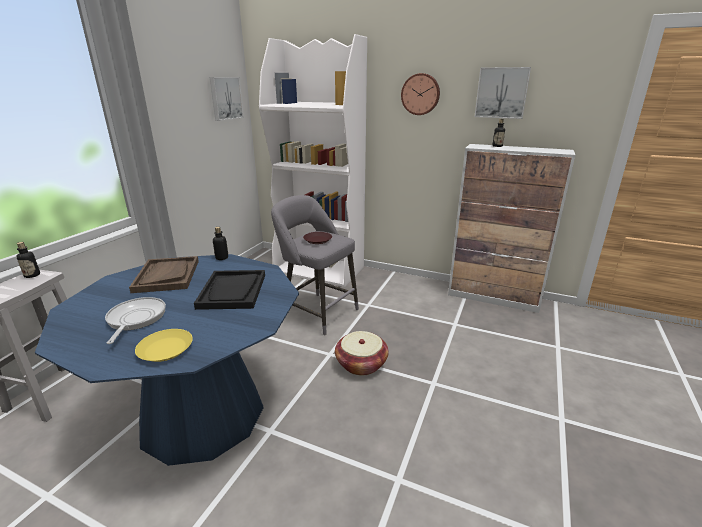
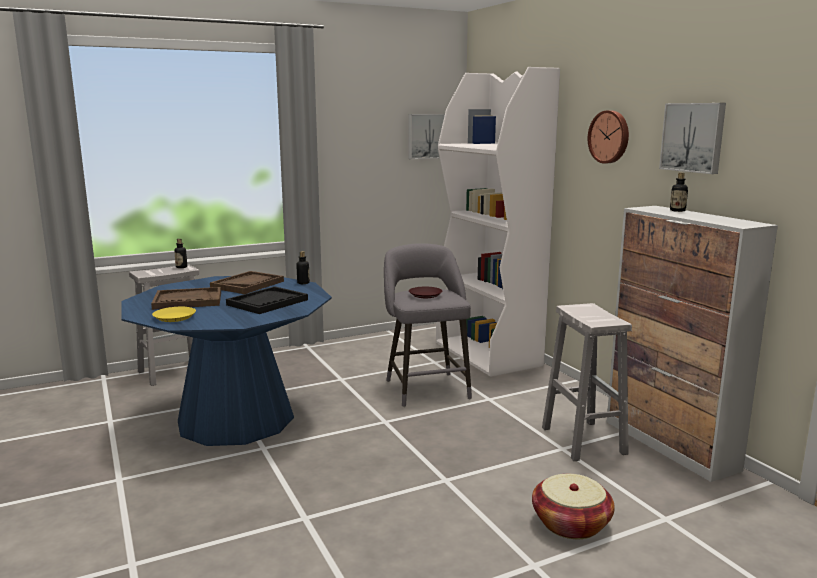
camera: 40 degrees right, 10 degrees down
(135, 319) = (187, 300): frying pan -> brown tray
(361, 364) = (401, 439): basket -> basket (570, 524)
(455, 313) = (582, 440): none -> white stool

